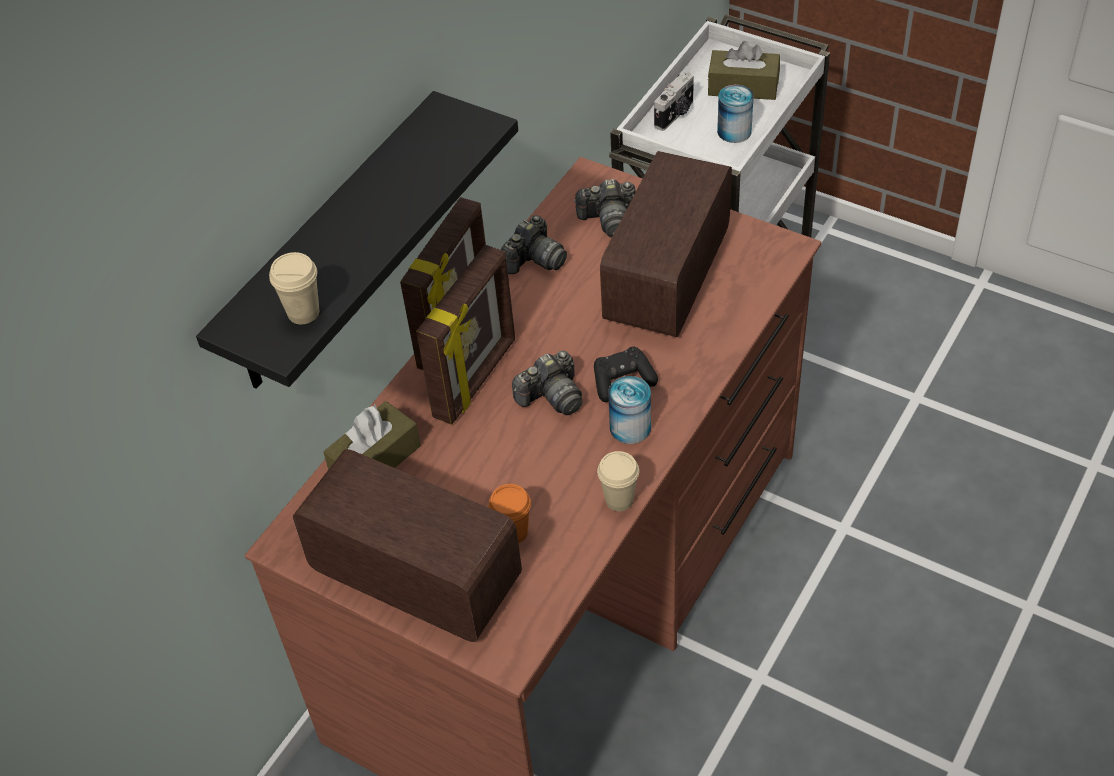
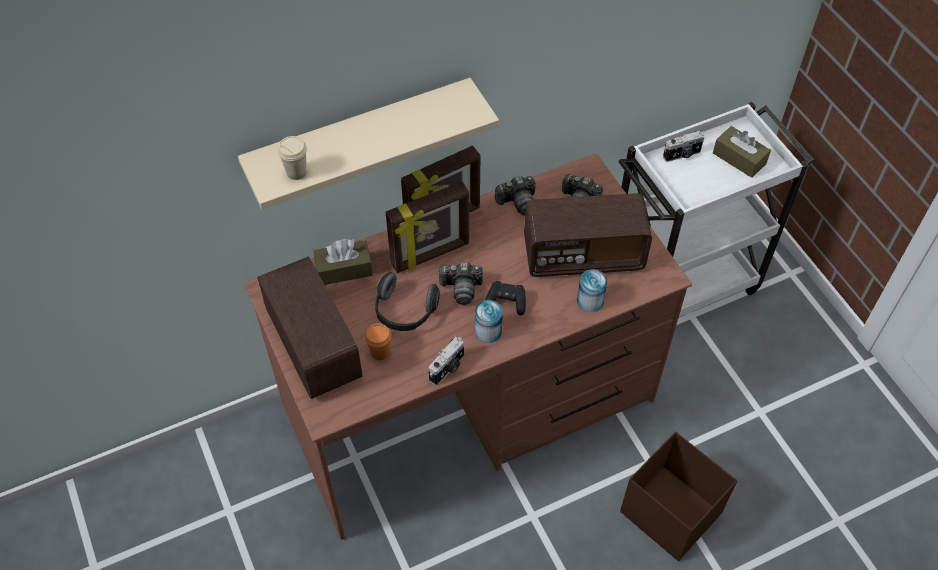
camera: 30 degrees right, 5 degrees up
(332, 248) = (360, 141): black shelf -> beige shelf
(503, 465) = (404, 312): none -> headphones
(619, 500) = (448, 368): beige cup -> camera
(668, 278) = (583, 255): radio -> radio turned 150 degrees counterclockwise
(734, 131) = (708, 185): can -> can (590, 301)
(911, 569) = (669, 511): none -> brown storage box

